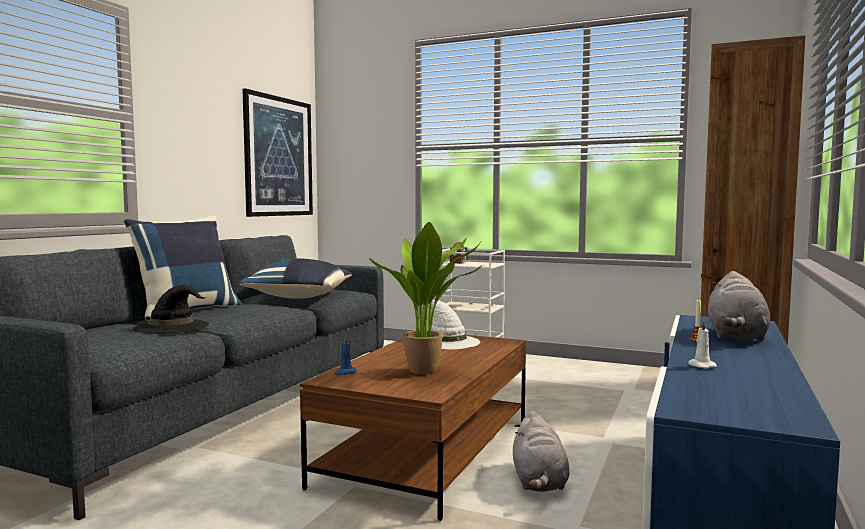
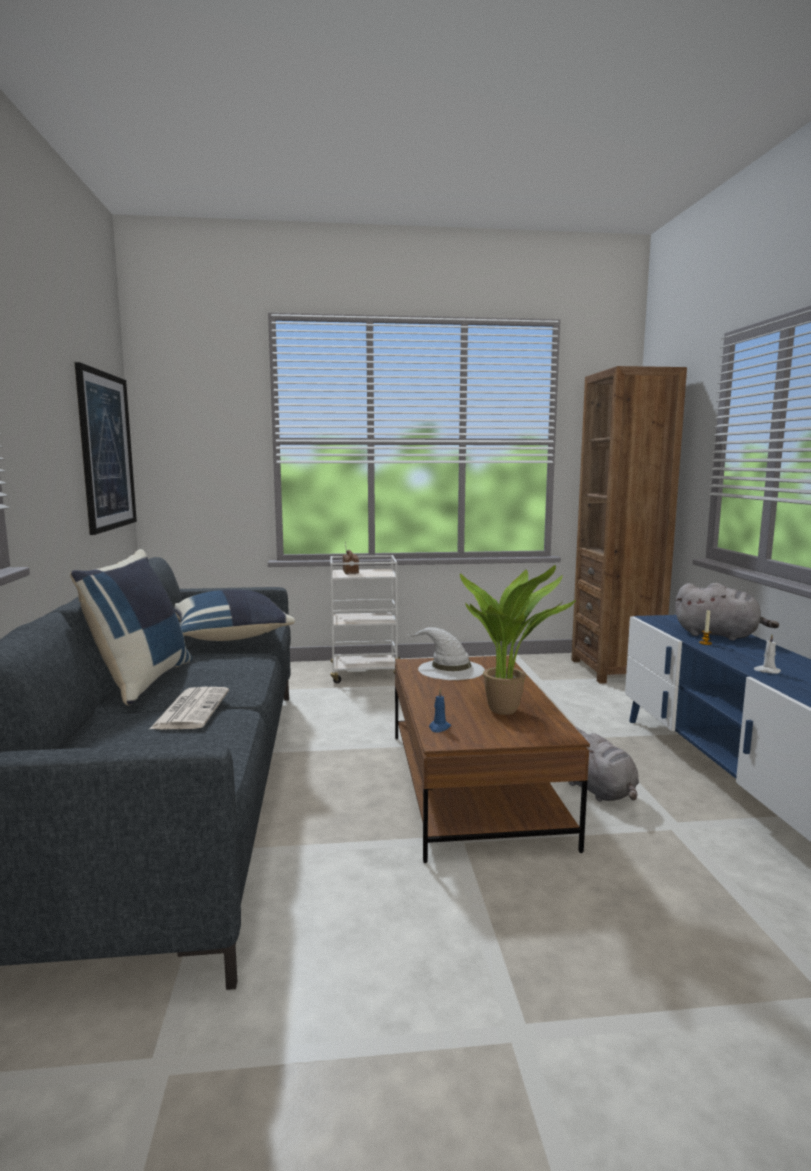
camera: 30 degrees left, 5 degrees up
(172, 326) = (191, 709): black hat -> newspaper
(736, 337) = (719, 635): grey plush toy -> grey plush toy turned 45 degrees counterclockwise

